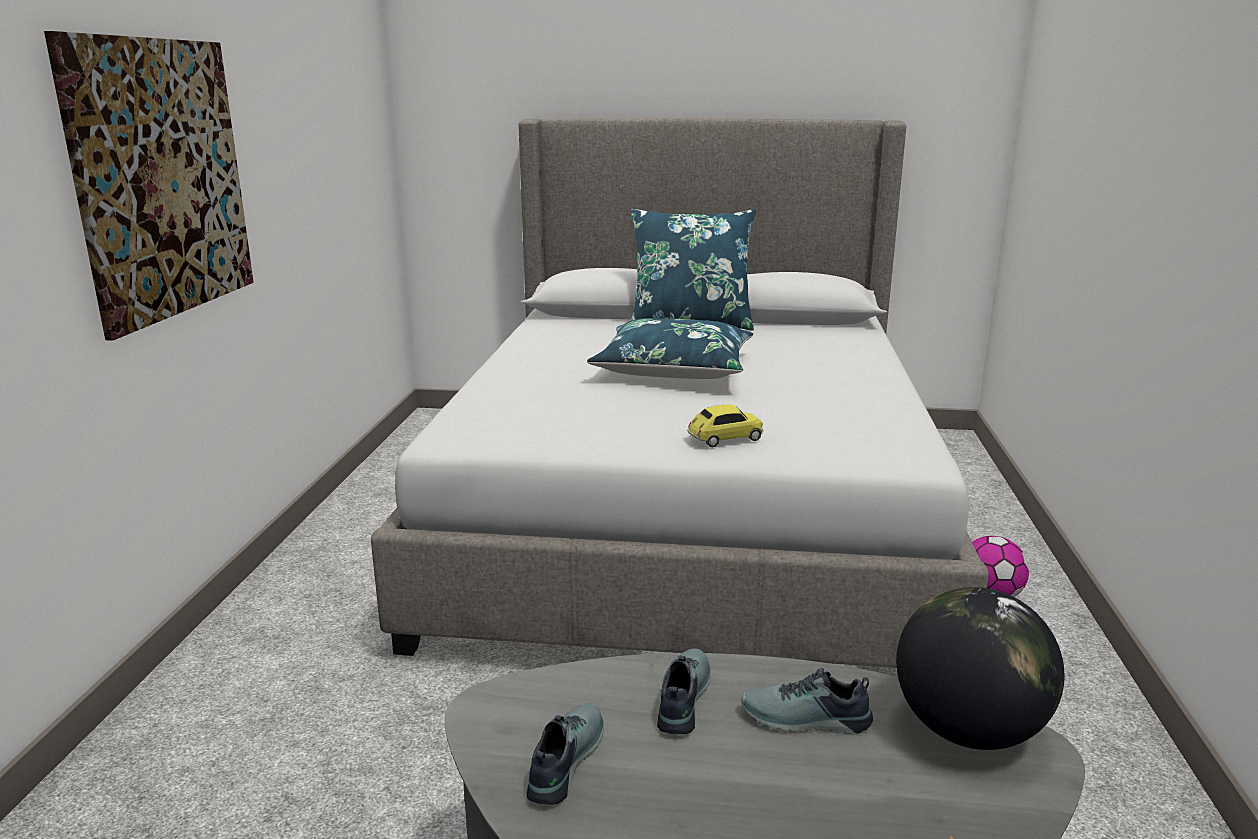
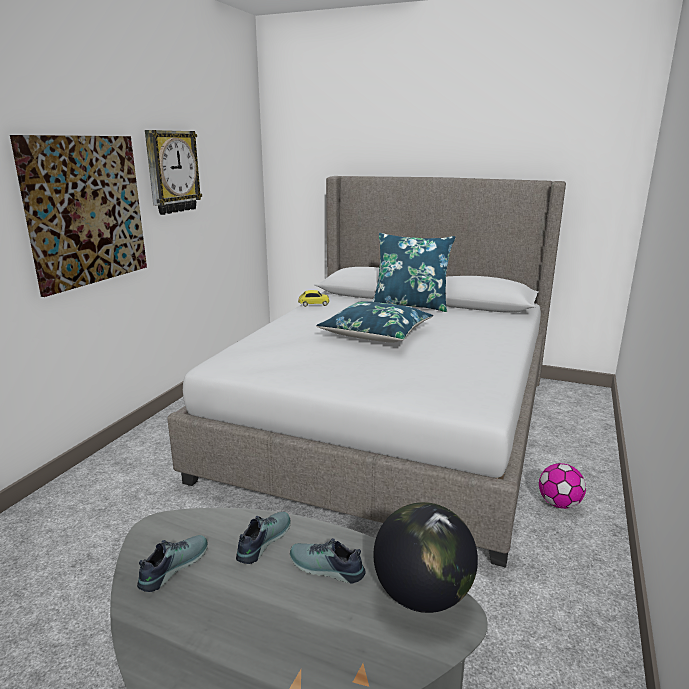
camera: 15 degrees right, 0 degrees up
(276, 110) = (172, 172): none -> wall clock
(724, 439) = (370, 382): toy car -> toy car (313, 304)

